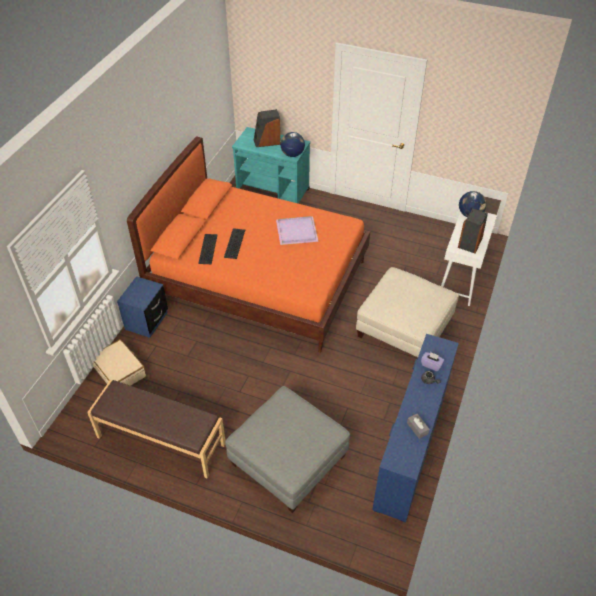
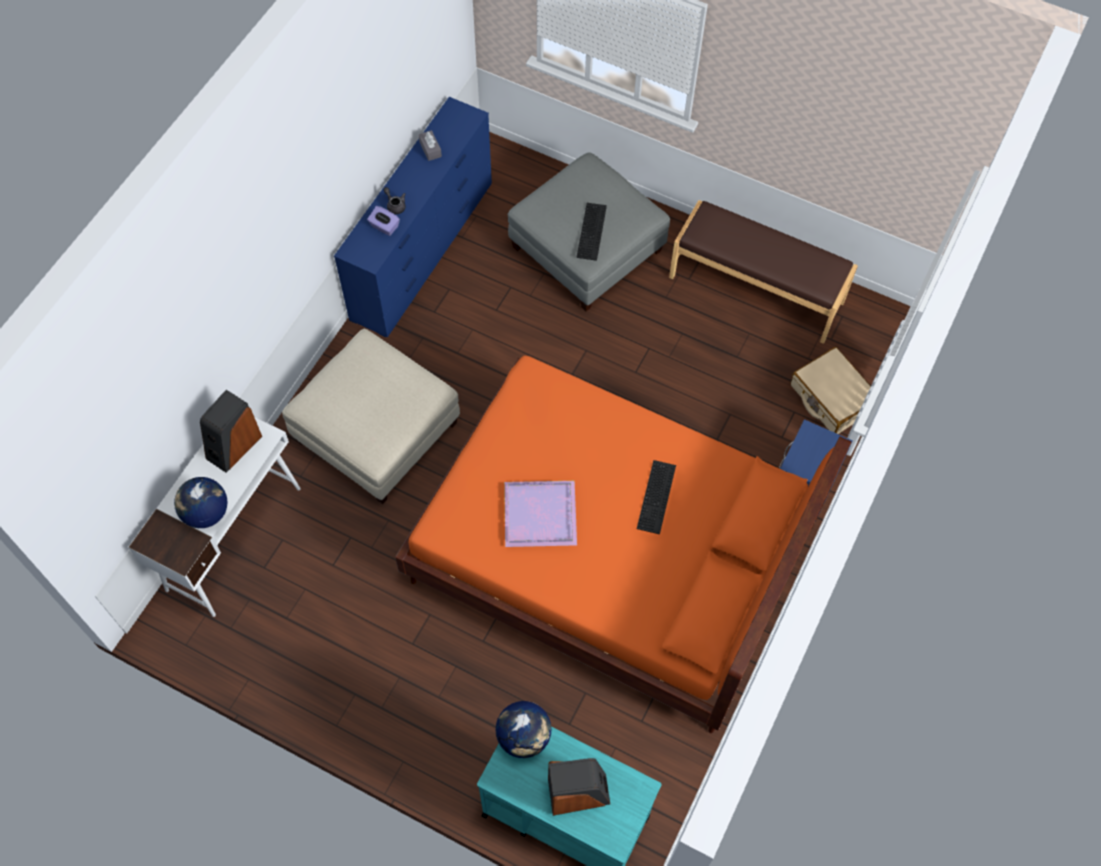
camera: 175 degrees left, 15 degrees up
(207, 248) = (706, 490): keyboard -> keyboard (592, 232)

